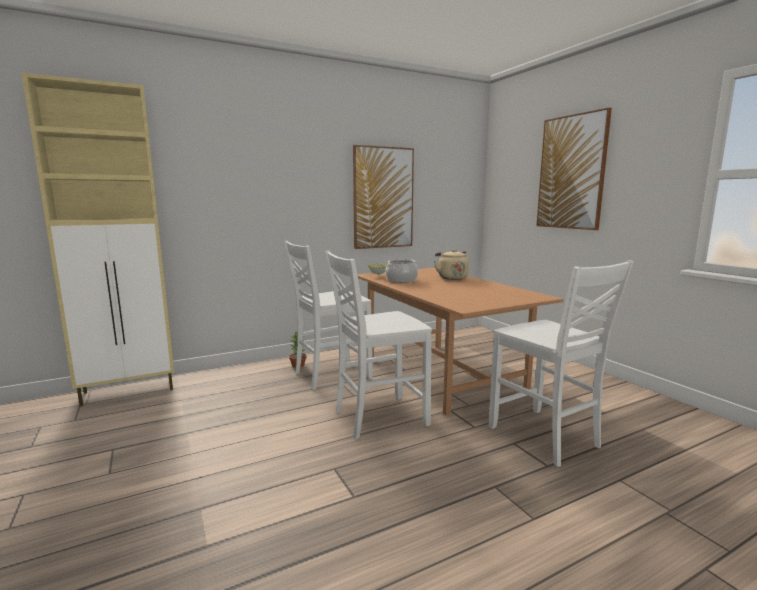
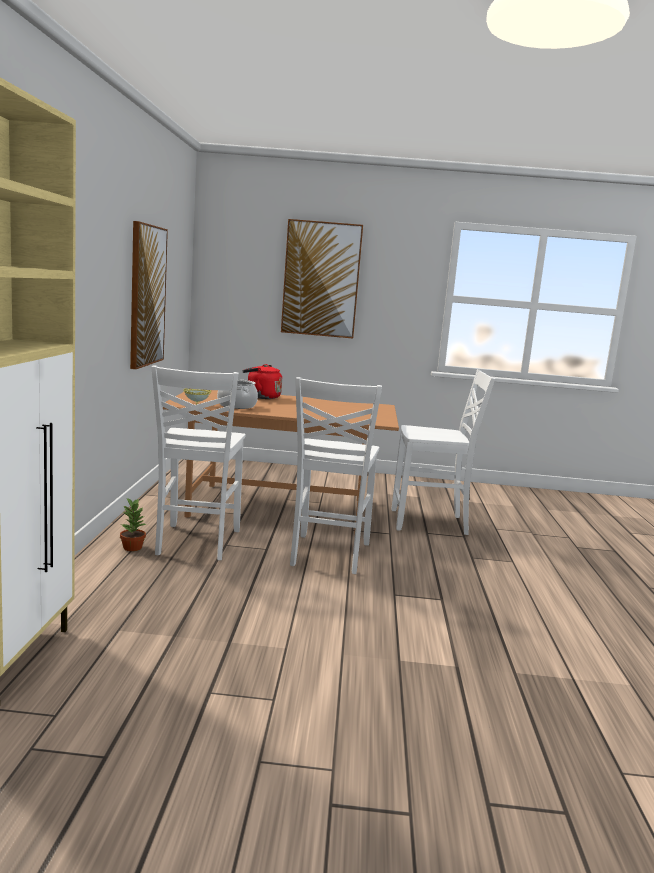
camera: 60 degrees left, 0 degrees up
(451, 278) = (261, 397): beige kettle -> red kettle

